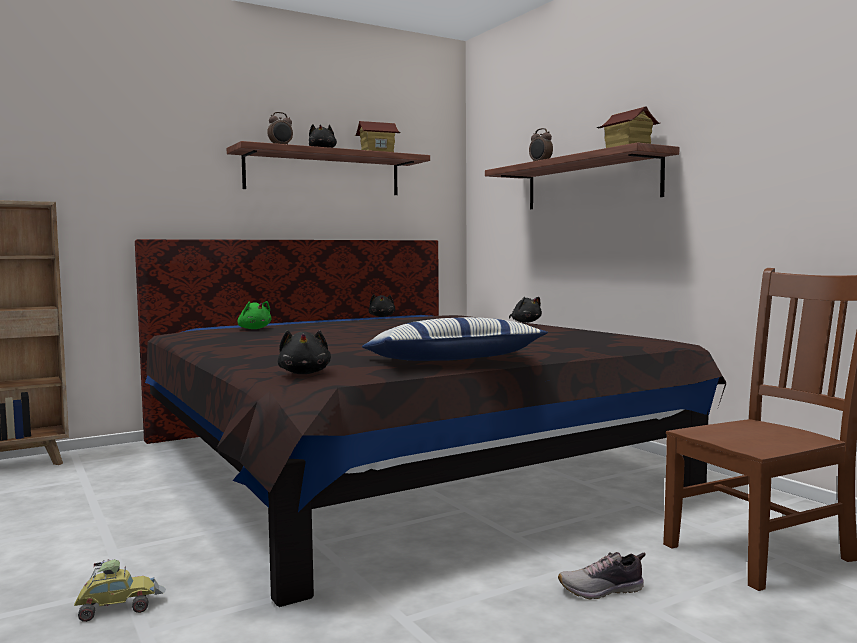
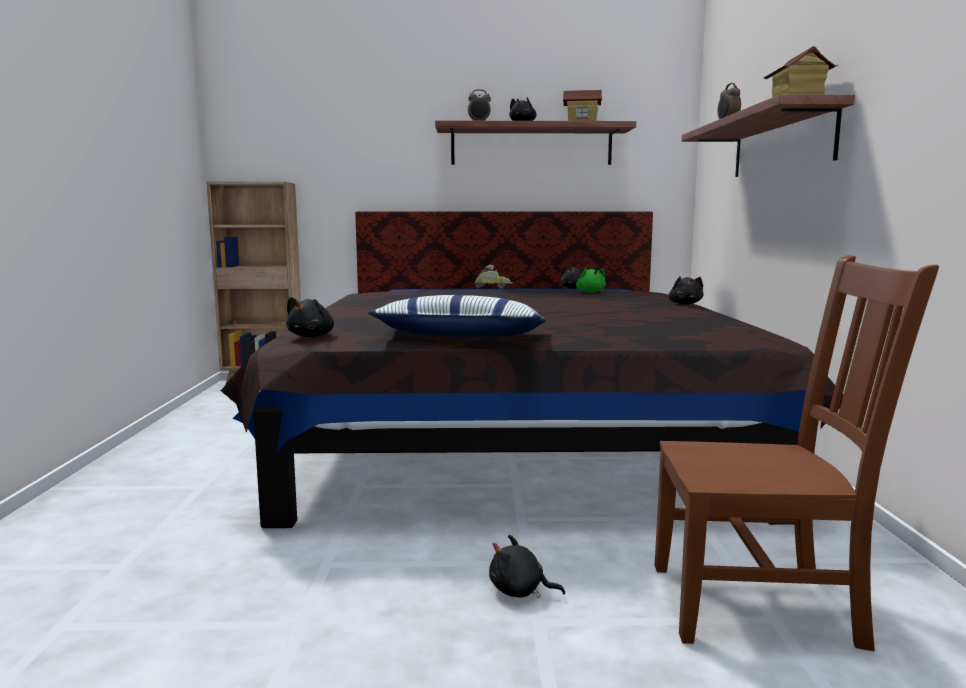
camera: 30 degrees right, 5 degrees up
(117, 606) = (178, 499): toy car -> toy car (492, 287)
(254, 329) = (419, 293): green plush toy -> green plush toy (590, 292)
(602, 590) = (520, 591): shoe -> black plush toy

